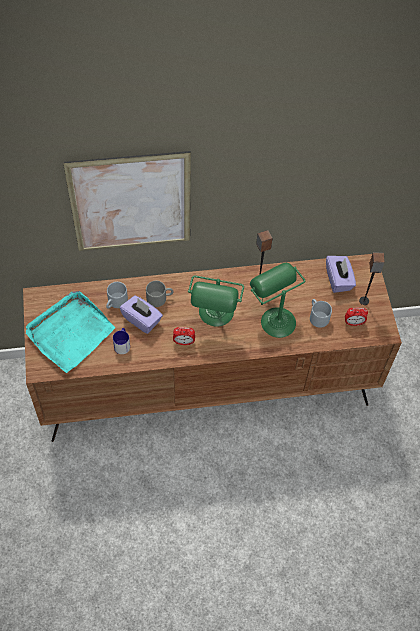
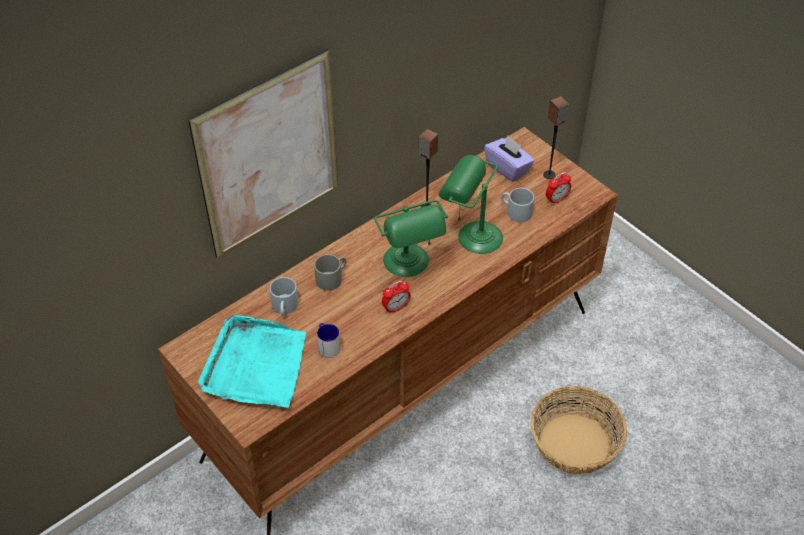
camera: 30 degrees left, 10 degrees down
(142, 320) = (330, 309): purple tissue box -> none
(288, 493) = (574, 444): none -> basket

